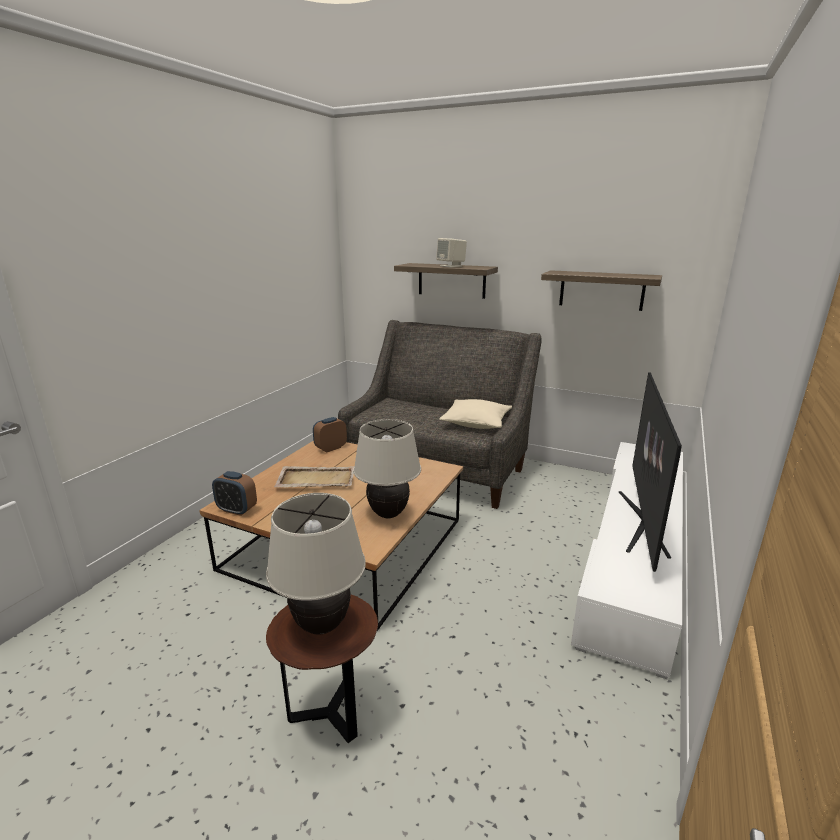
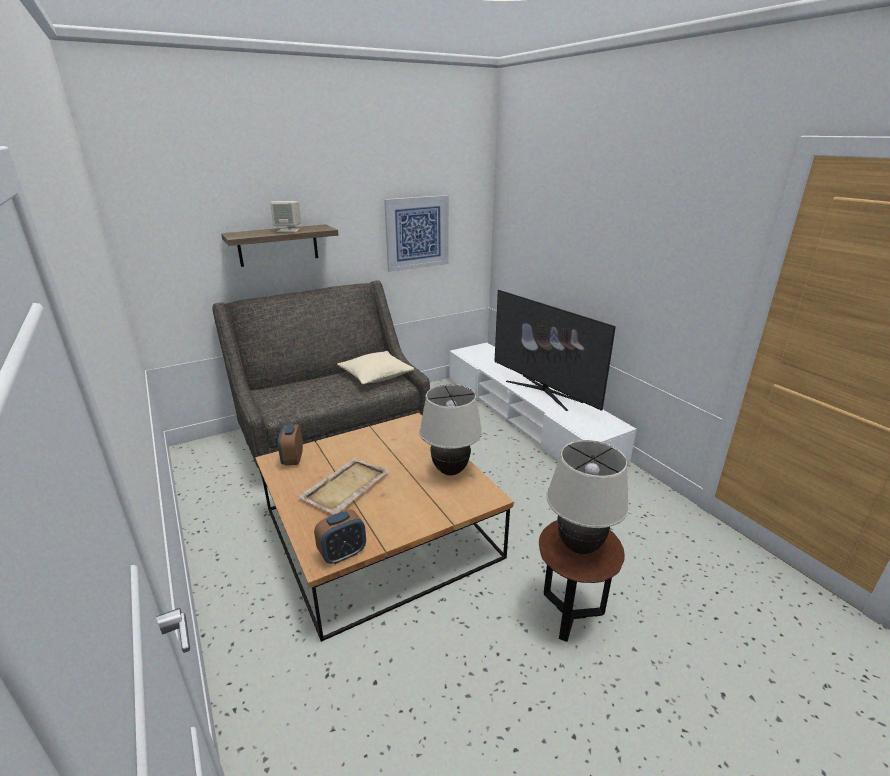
camera: 55 degrees left, 5 degrees up
(601, 290) = (417, 233): shelf -> picture

